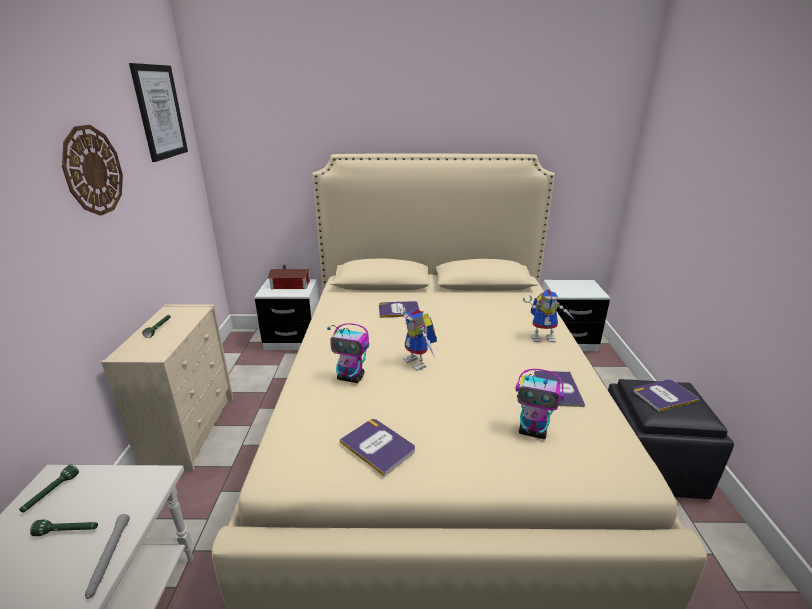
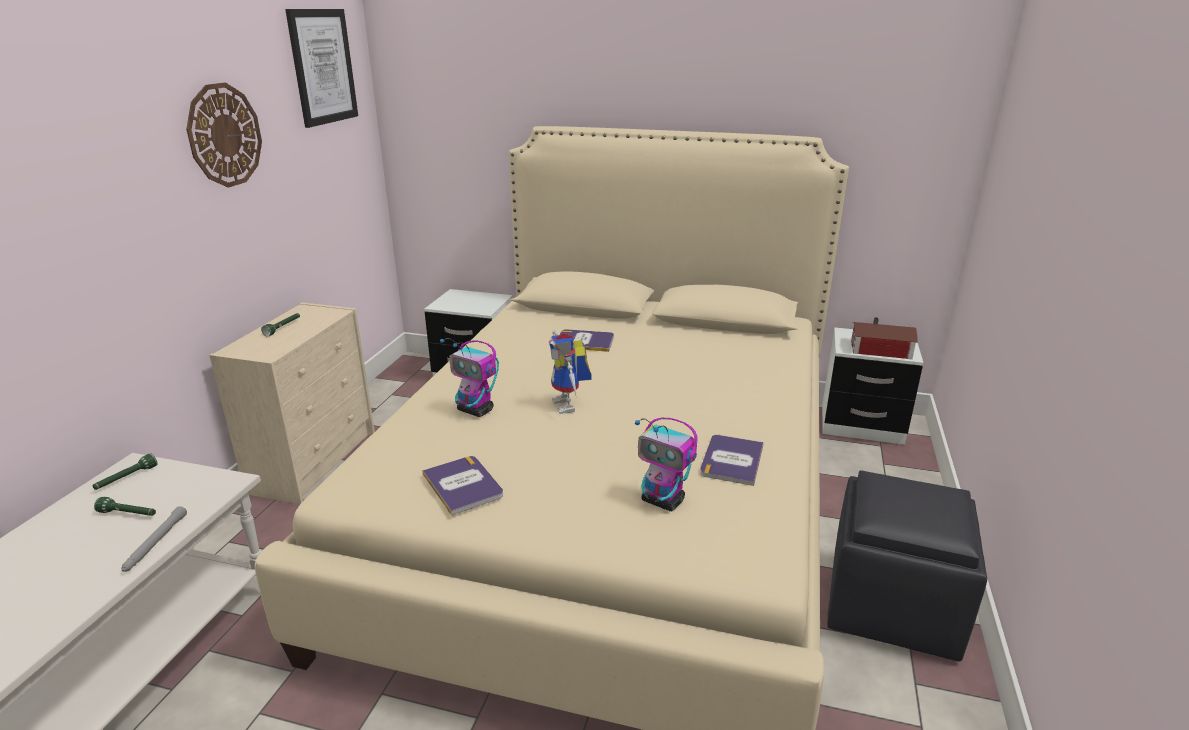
camera: 15 degrees right, 0 degrees up
(291, 285) = (476, 299): toy house -> toy house (882, 350)
(544, 337) = (761, 398): toy robot -> none
(664, 395) = (909, 499): book -> none

